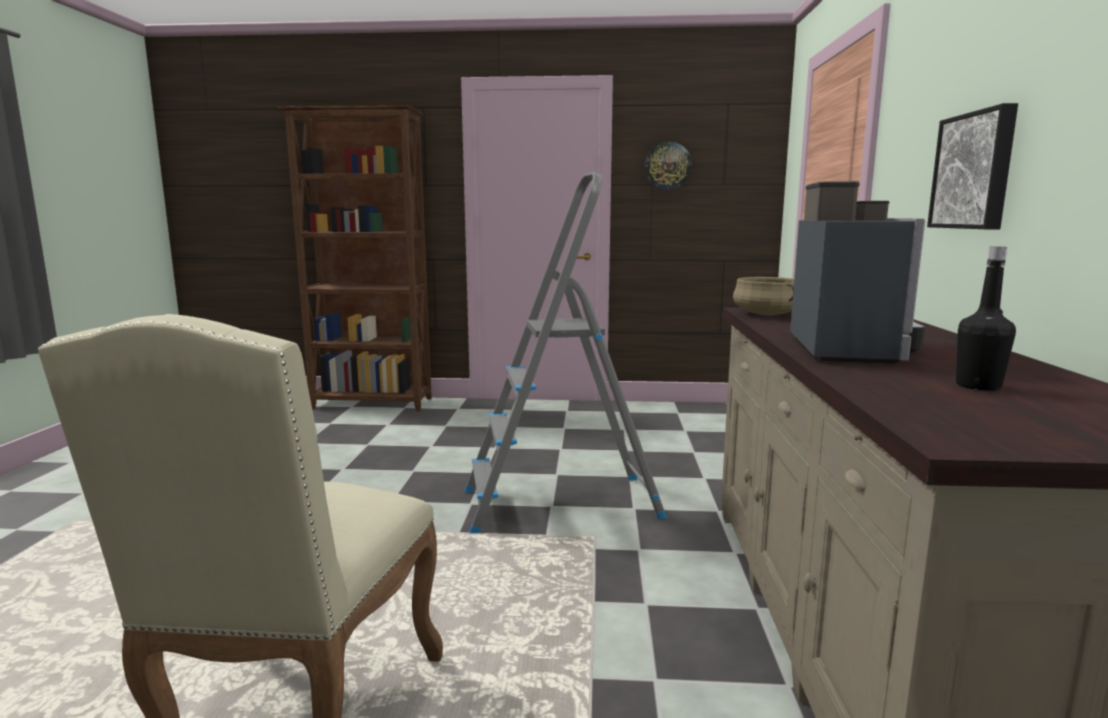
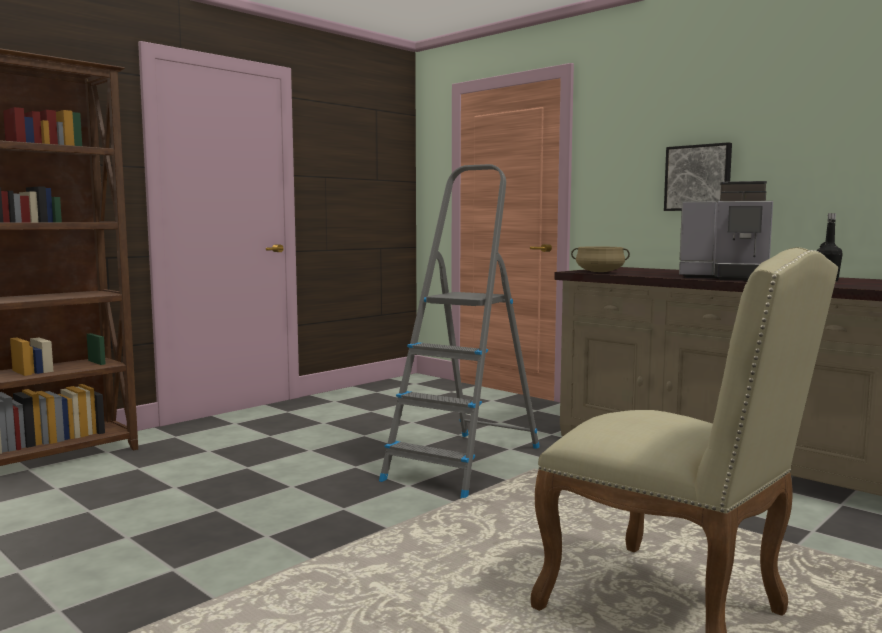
camera: 50 degrees left, 5 degrees down
(667, 165) = (337, 160): wall clock -> none
(851, 348) = (726, 277): coffee machine -> coffee machine turned 150 degrees clockwise

